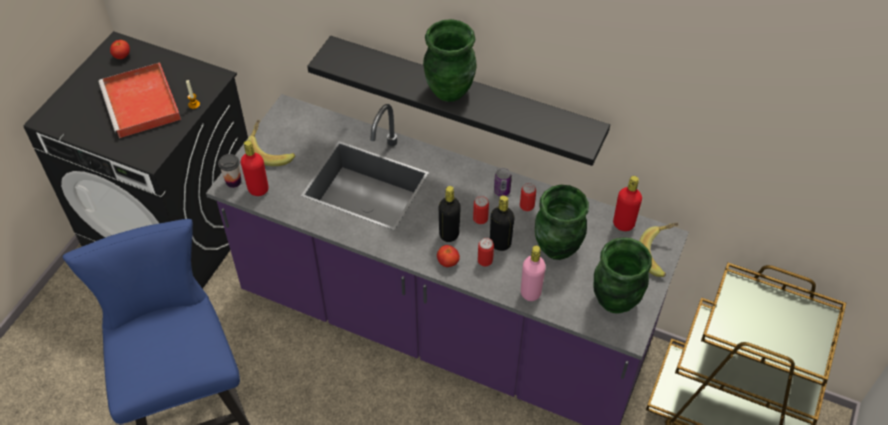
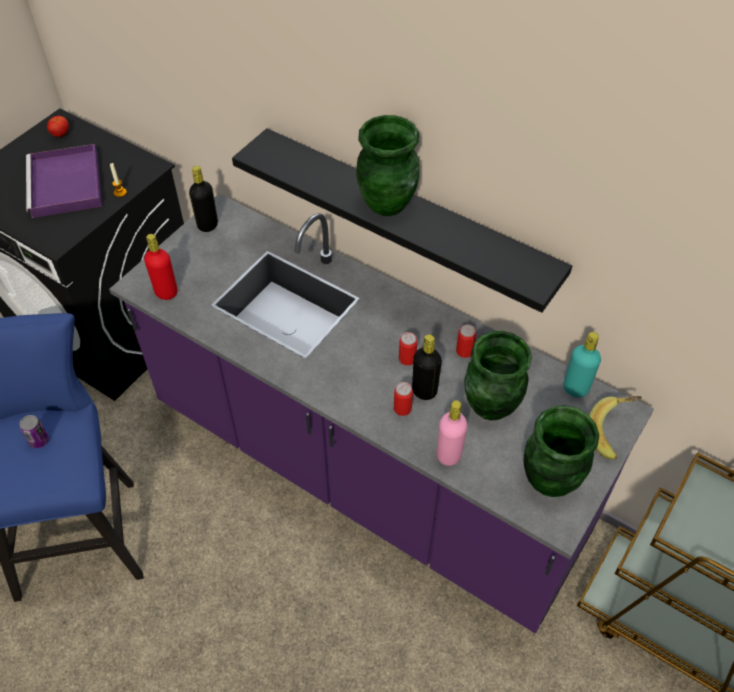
camera: 10 degrees right, 0 degrees up
(142, 104) = (66, 185): red tray -> purple tray
(233, 181) = (142, 280): cup -> none
(271, 151) = (192, 253): banana -> none
(448, 262) = (358, 404): tomato -> none
(449, 234) = (367, 372): black bottle -> black bottle (207, 225)
(502, 191) = (438, 330): can -> can (39, 440)
(623, 224) = (575, 388): red bottle -> turquoise bottle

